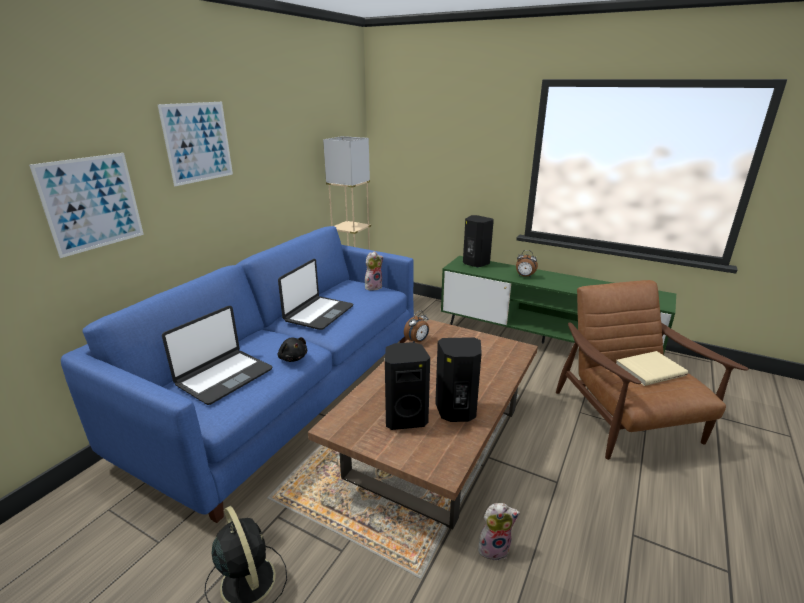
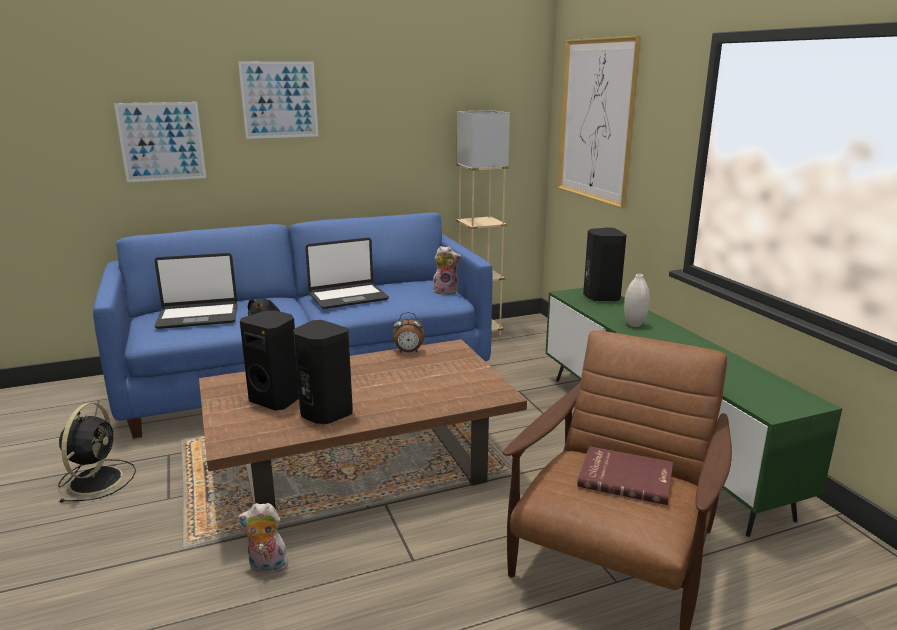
camera: 40 degrees right, 5 degrees down
(424, 139) = (596, 120): none -> picture
(494, 547) = (266, 567): plush toy -> plush toy turned 150 degrees clockwise
(524, 276) = (634, 325): alarm clock -> white vase
(649, 369) = (625, 477): beige book -> red book

